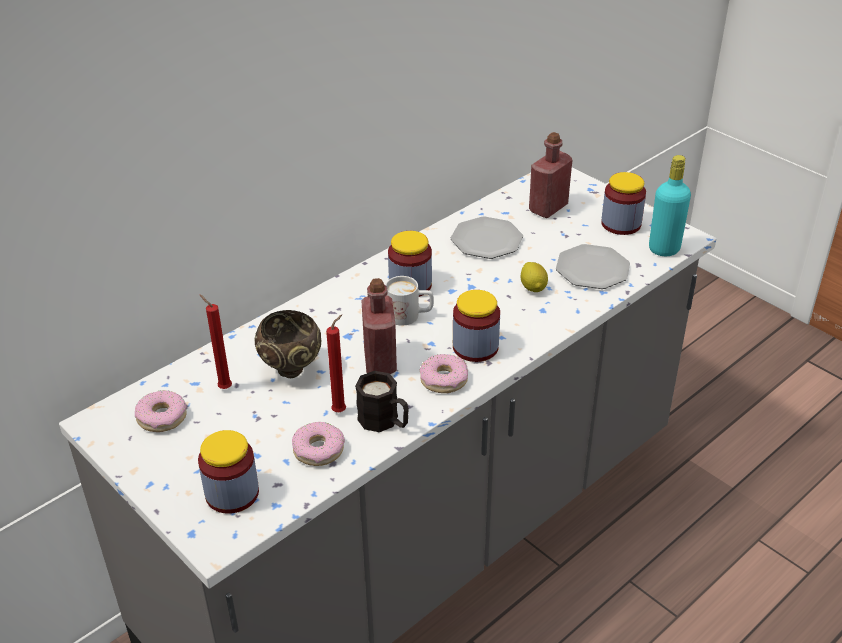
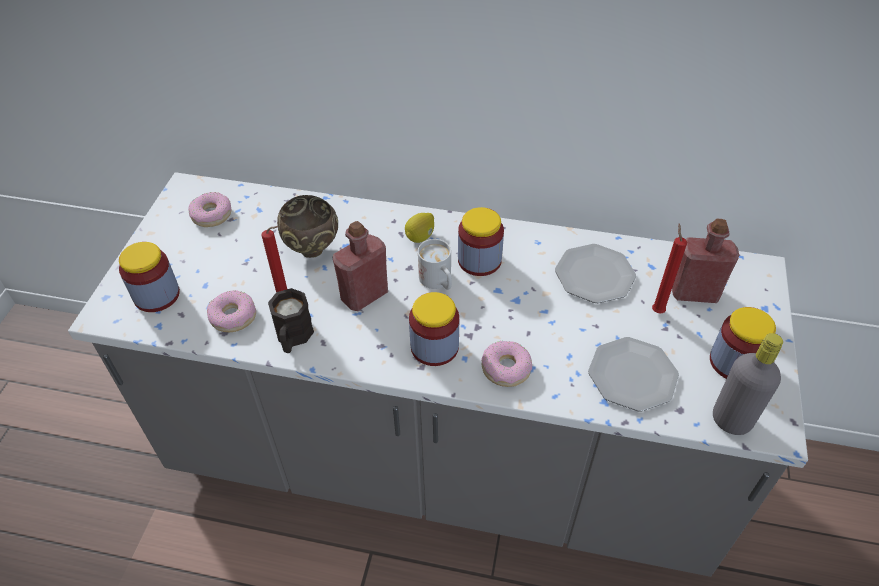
camera: 55 degrees right, 10 degrees up
(223, 387) = (265, 226): red candle -> red candle (657, 310)
(444, 379) = (374, 348): donut -> donut (505, 368)
(533, 287) = (558, 344): lemon -> lemon (420, 237)
(664, 249) = (731, 420): turquoise bottle -> grey bottle

